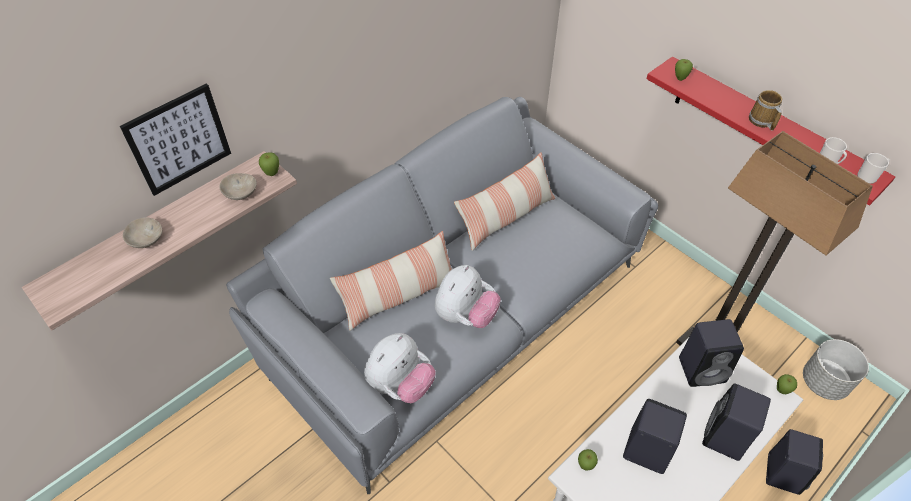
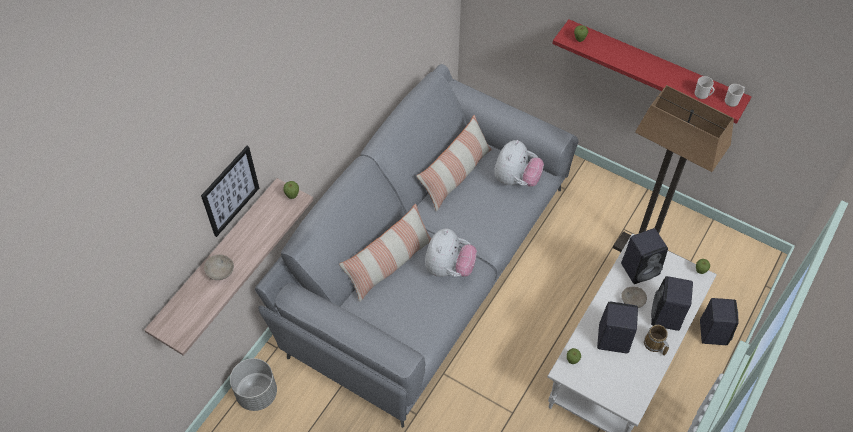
camera: 15 degrees left, 5 degrees up
(239, 193) = (274, 218): beige bowl -> beige bowl (632, 301)
(400, 384) = (415, 335): plush toy -> plush toy (516, 179)
(761, 121) = (648, 67): mug -> mug (654, 344)
(824, 382) = (732, 253): grey planter -> grey planter (257, 393)

